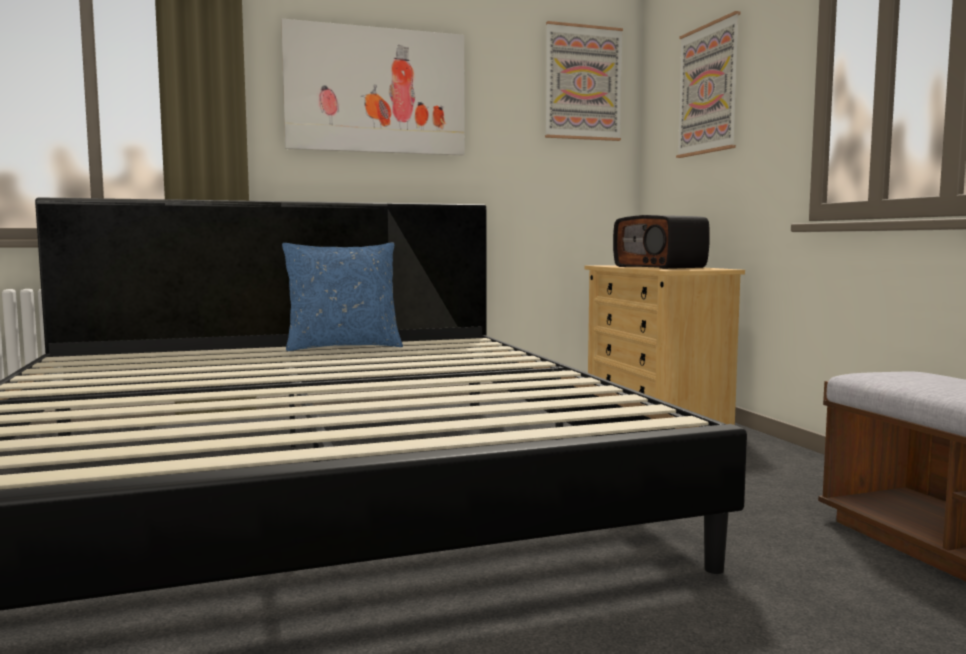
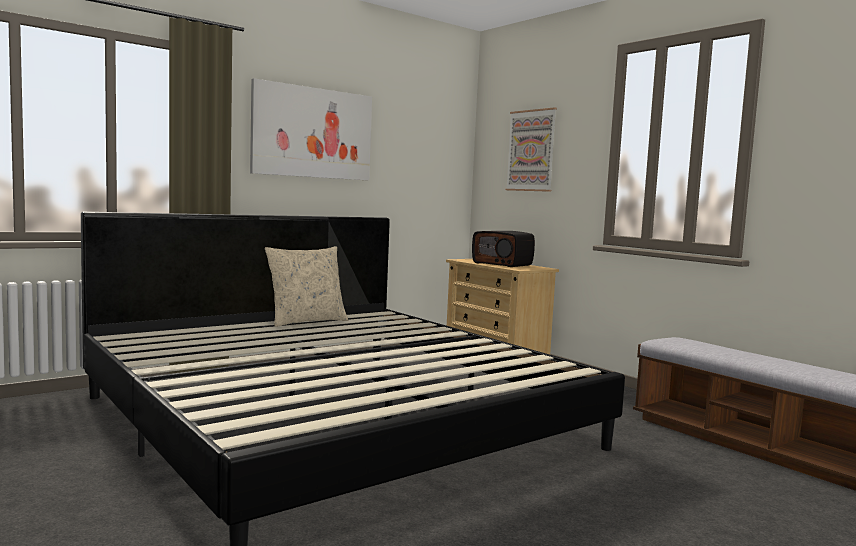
camera: 20 degrees left, 0 degrees up
(343, 347) = (306, 321): blue pillow -> beige pillow
(583, 83) = (441, 132): picture -> none

